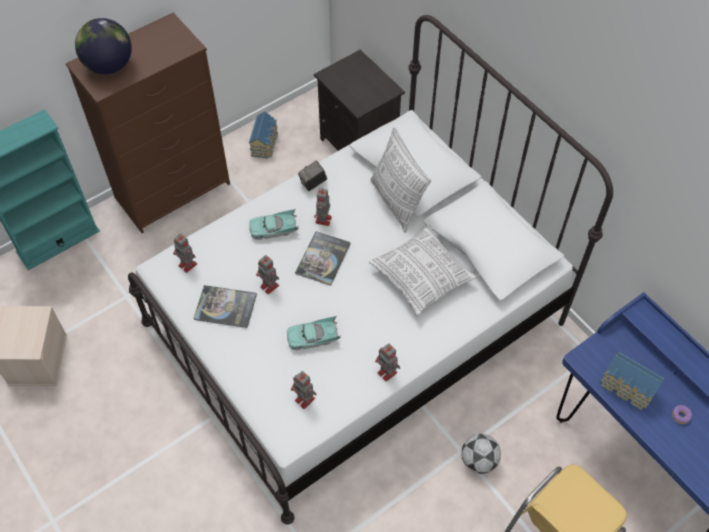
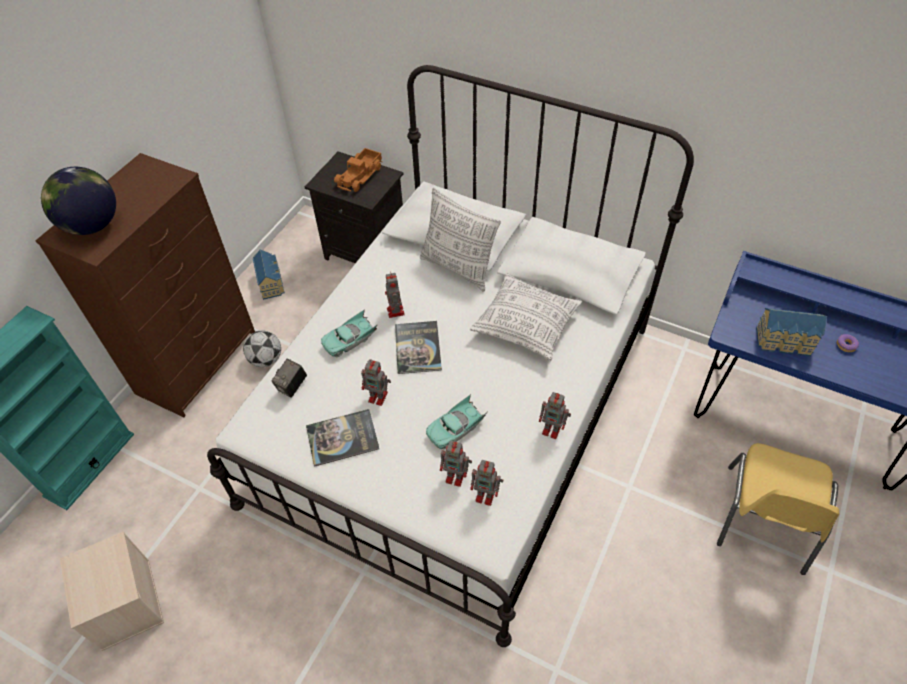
camera: 25 degrees left, 5 degrees down
(188, 265) = (276, 413): toy robot -> toy robot (456, 477)
(313, 183) = (364, 282): camera -> camera (292, 386)
(366, 81) = (360, 176): none -> toy truck
(478, 461) = (650, 487): football -> football (266, 359)

